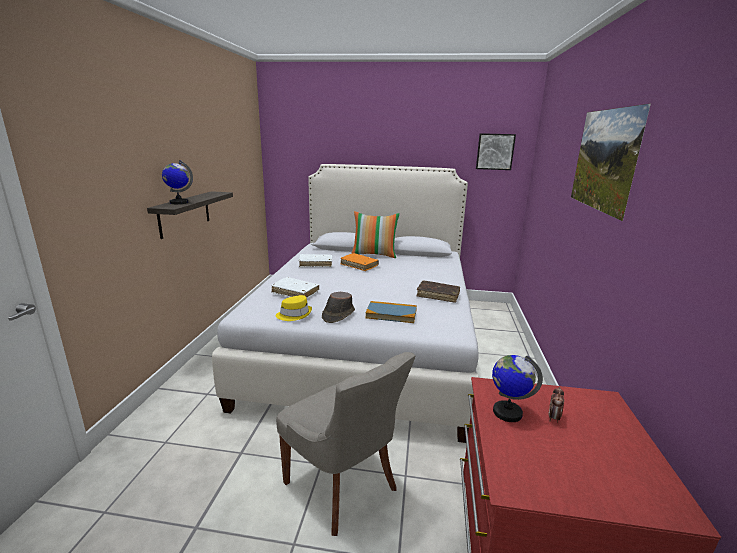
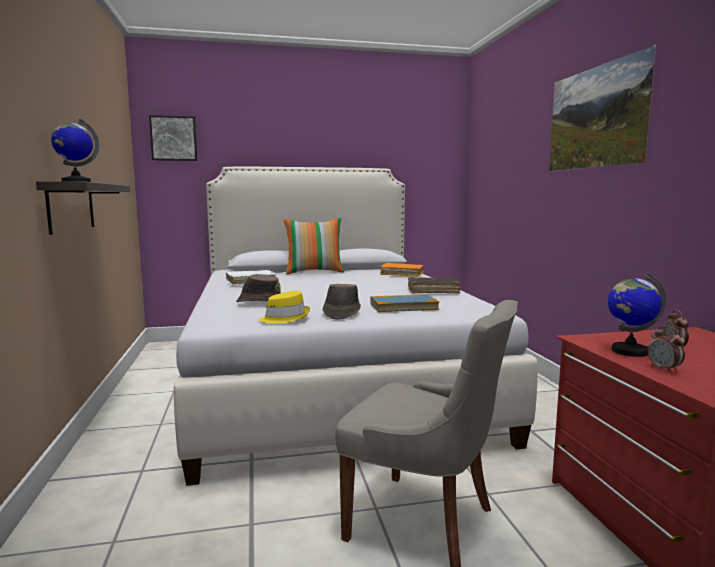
camera: 20 degrees left, 10 degrees down
(295, 293) = (260, 302): white book -> brown hat
(359, 265) = (309, 279): orange book -> orange book (402, 274)
(495, 151) = (428, 150): picture -> picture (174, 138)
(507, 443) = (664, 369): none -> alarm clock

